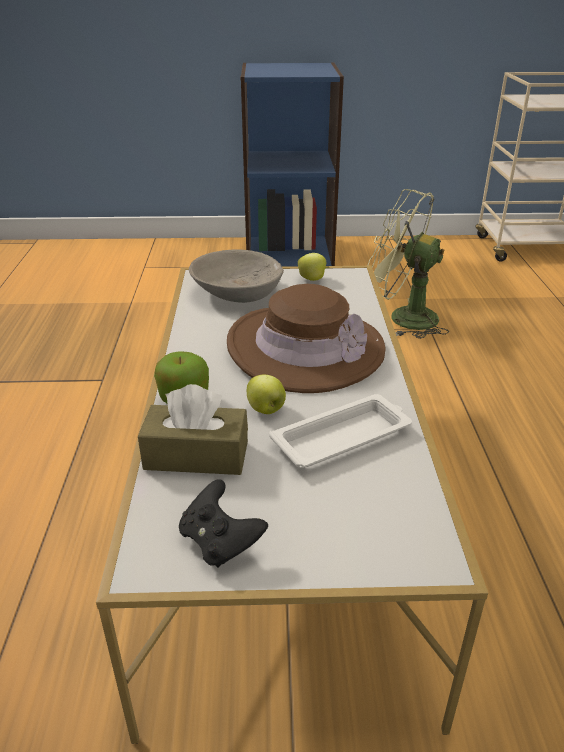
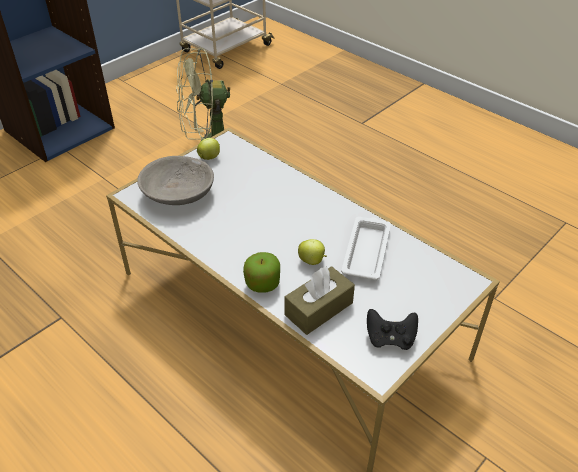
camera: 45 degrees left, 10 degrees up
(305, 349) = (277, 211): brown hat -> none

